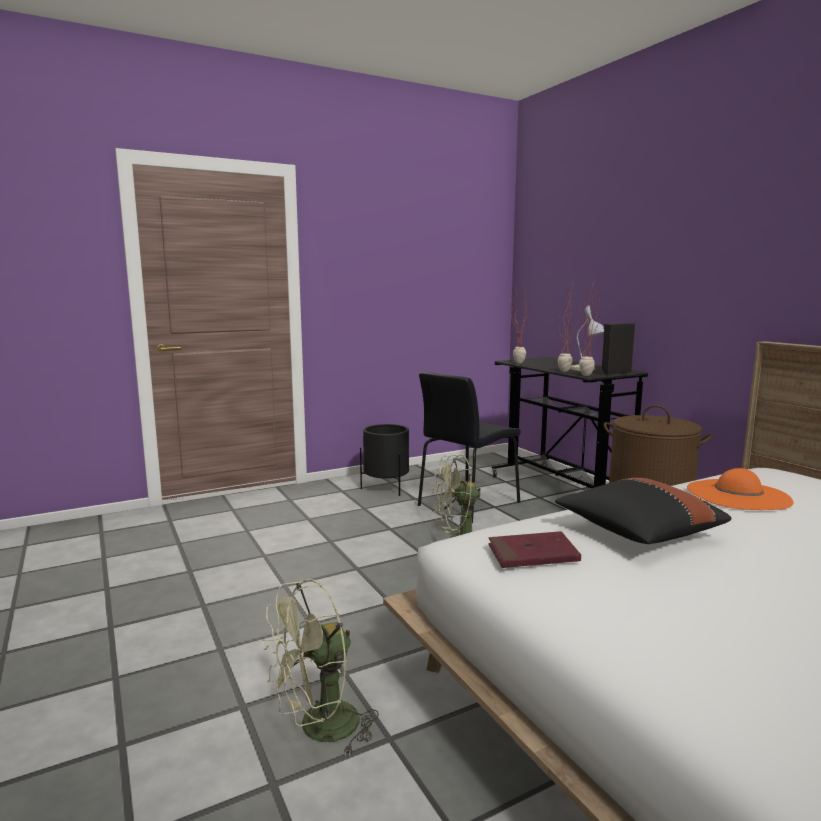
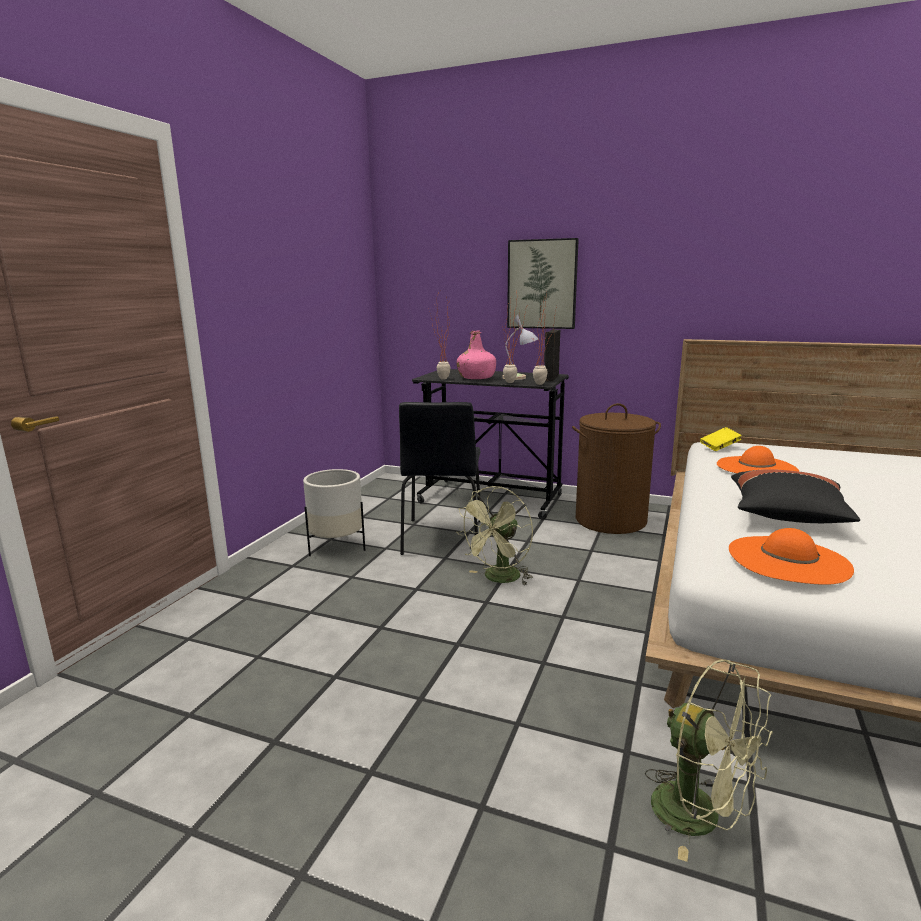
camera: 40 degrees left, 5 degrees up
(319, 730) = (701, 817): green fan -> green fan turned 60 degrees counterclockwise
(386, 488) = (337, 546): black planter -> white planter
(532, 554) = (788, 559): red book -> orange hat
(549, 365) = (476, 377): none -> pink bottle
(633, 277) = (542, 284): none -> picture
(754, 472) = (719, 447): none -> yellow book

